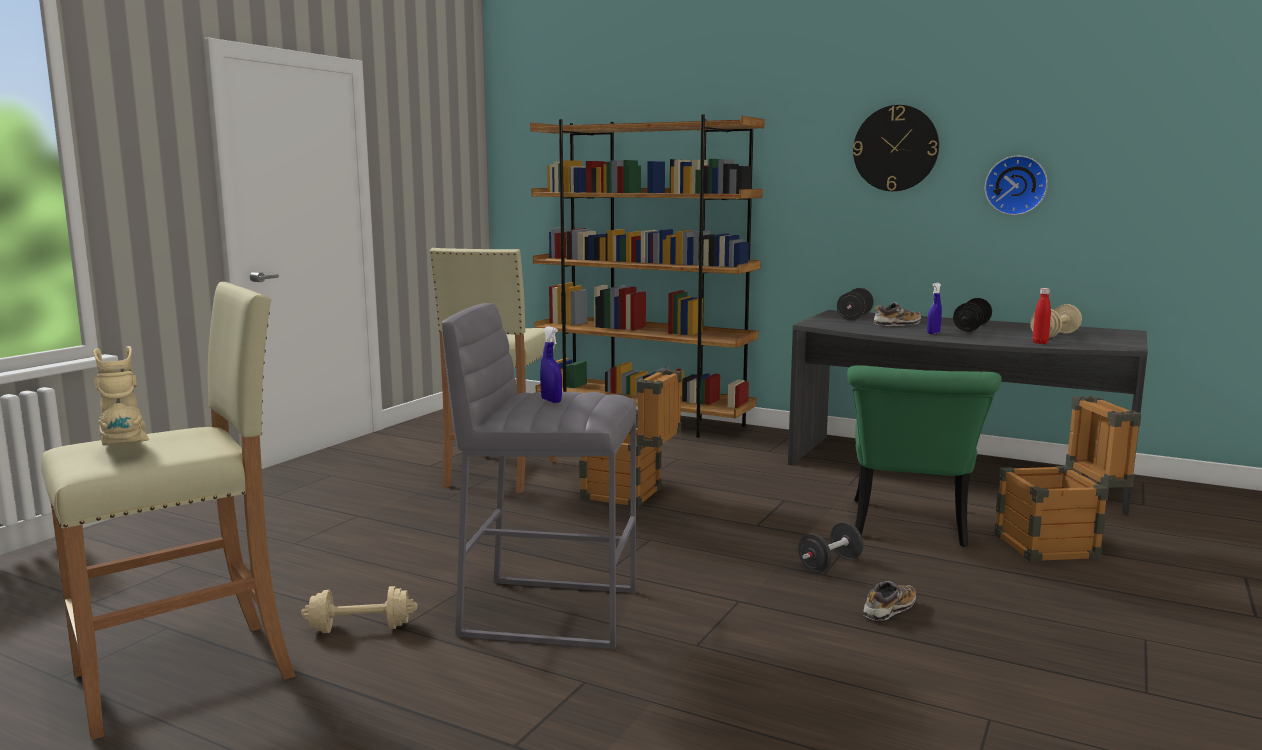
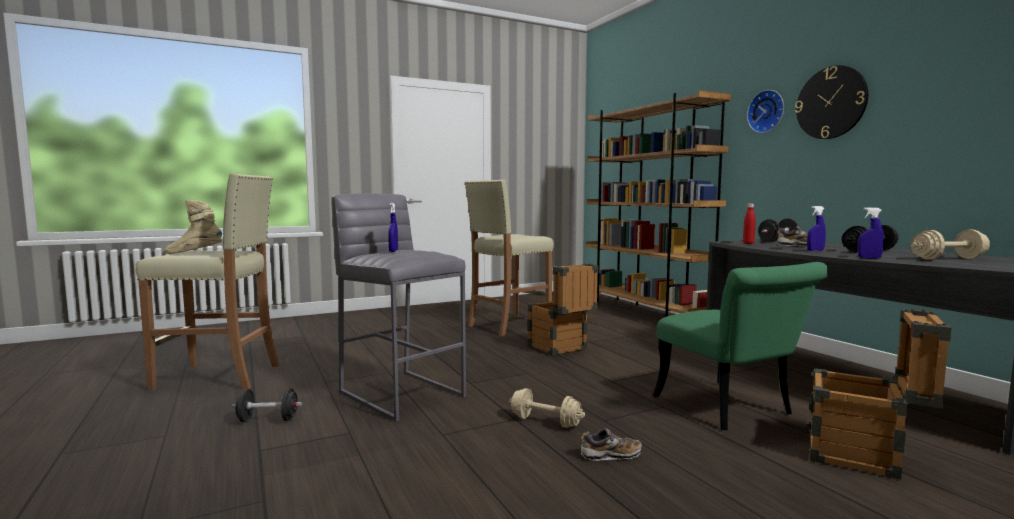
camera: 35 degrees right, 5 degrees down
(126, 451) = (194, 253): beige boot -> beige boot turned 105 degrees counterclockwise
(361, 628) = (310, 377): beige dumbbell -> beige dumbbell (545, 421)
(830, 564) = (620, 415): black dumbbell -> black dumbbell (268, 420)
(909, 528) = (732, 409): green chair -> green chair turned 75 degrees counterclockwise
(1004, 341) = (869, 258): none -> blue spray bottle
(1016, 185) = (942, 122): wall clock -> wall clock (767, 111)
(1040, 343) = (908, 261): red bottle -> red bottle (748, 243)

